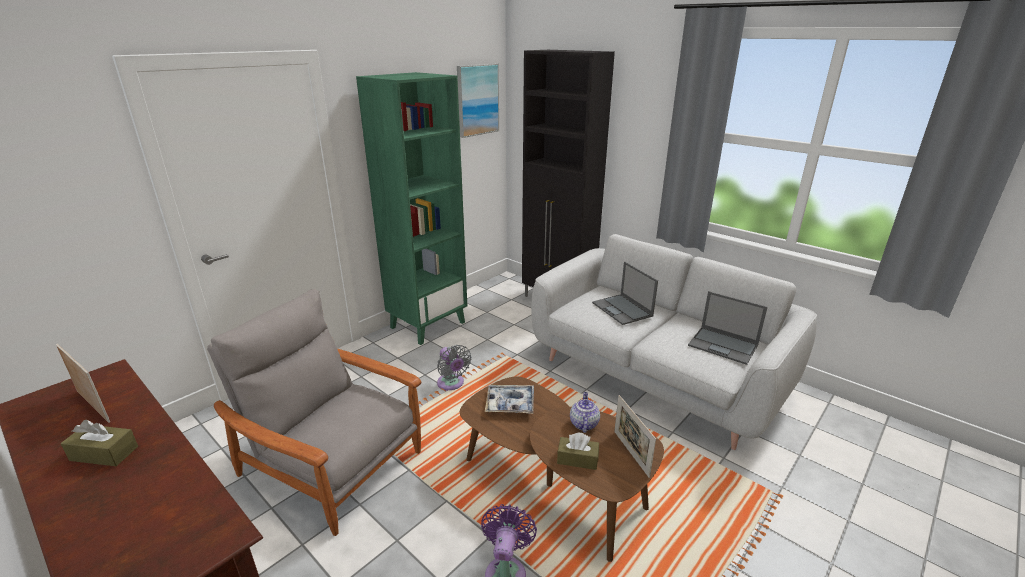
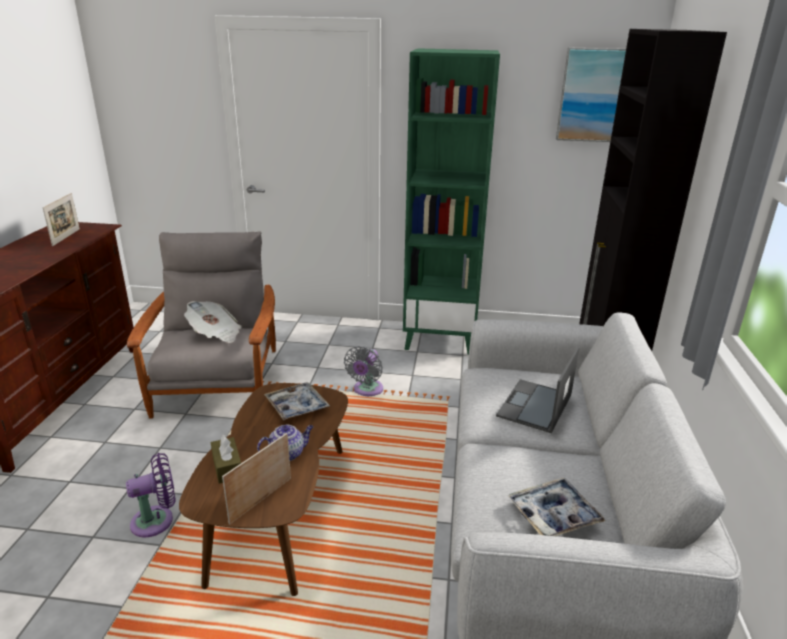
camera: 55 degrees right, 0 degrees up
(104, 453) = (22, 256): brown tissue box -> none
(345, 408) = (215, 334): none -> newspaper
(724, 345) = (554, 515): laptop -> tray

